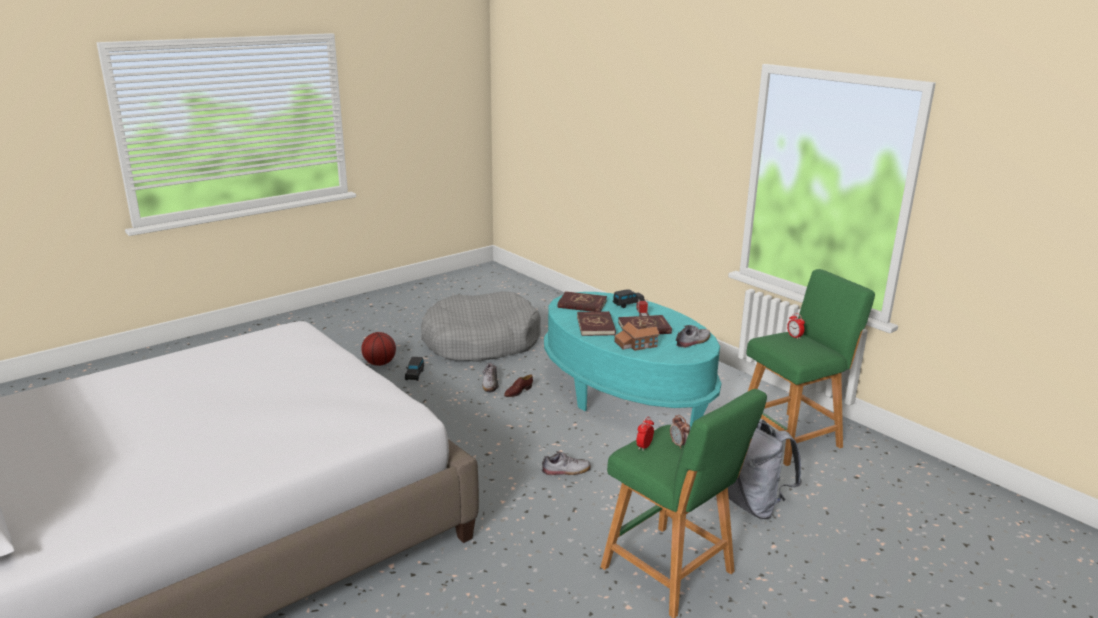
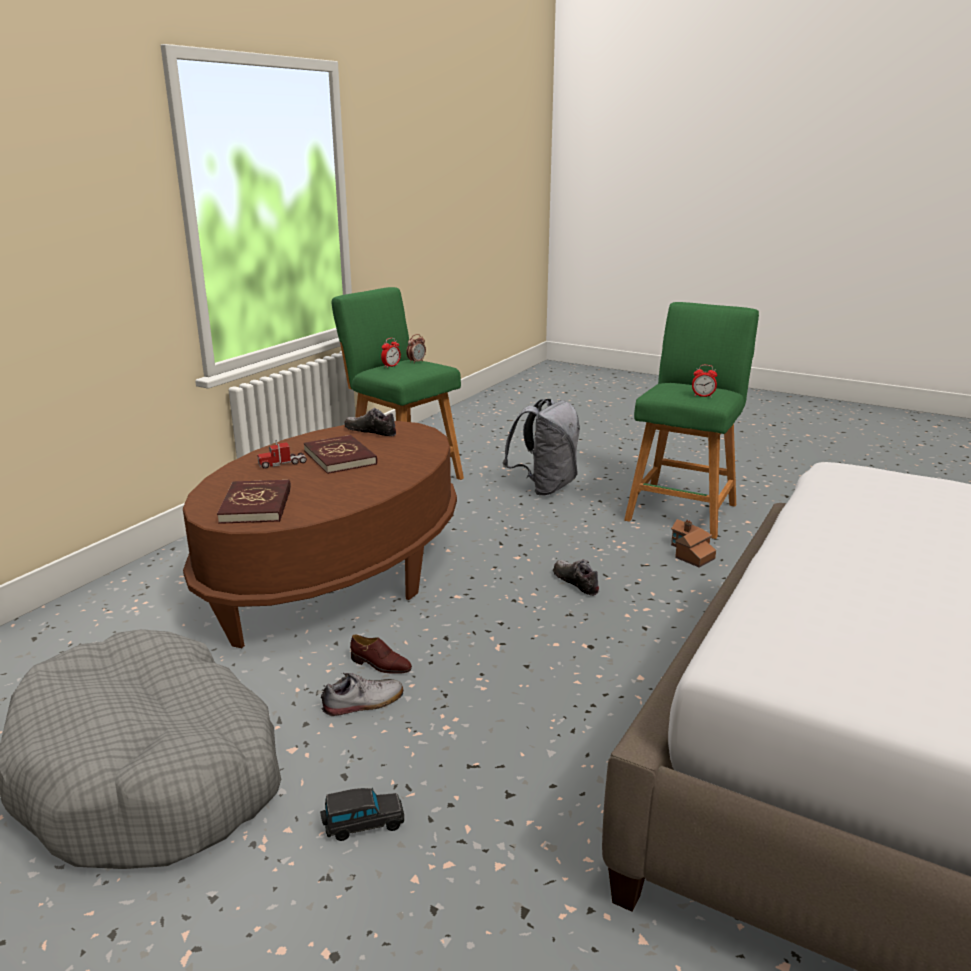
camera: 110 degrees left, 0 degrees up
(380, 363) = (319, 923): basketball -> none
(596, 326) = (349, 485): red book -> none
(625, 391) = (336, 574): turquoise coffee table -> brown coffee table
(628, 304) = (244, 476): black toy car -> none
(635, 344) = (402, 457): toy house -> toy house (690, 553)
(679, 445) = (681, 387): alarm clock -> alarm clock (416, 362)

